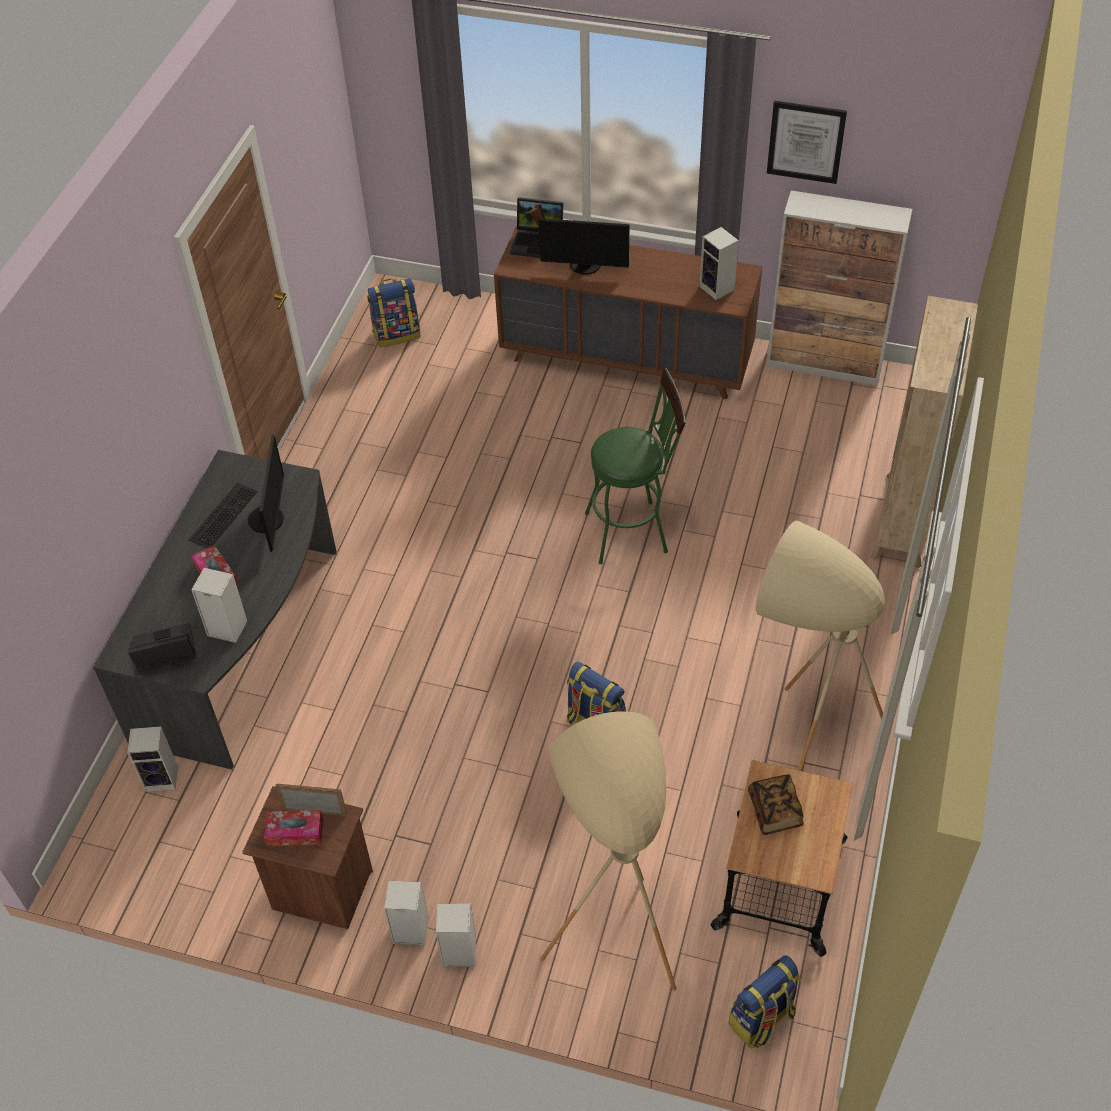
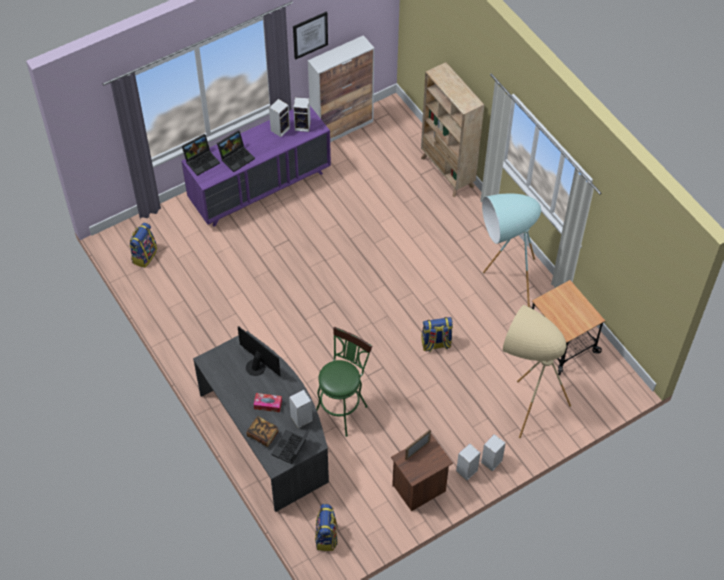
camera: 50 degrees left, 5 degrees up
(163, 777) = (307, 509): speaker -> speaker (280, 129)
(222, 514) = (234, 381): keyboard -> none
(295, 832) = (420, 462): tissue box -> none
(585, 267) = (237, 157): monitor -> laptop
(627, 359) = (260, 188): brown dresser -> purple dresser
(634, 530) = (356, 259): green stool -> green stool (342, 408)
(762, 1019) = (605, 389): backpack -> backpack (326, 537)
(775, 811) = (559, 310): book -> book (263, 435)
(800, 726) = (504, 282): beige floor lamp -> turquoise floor lamp

